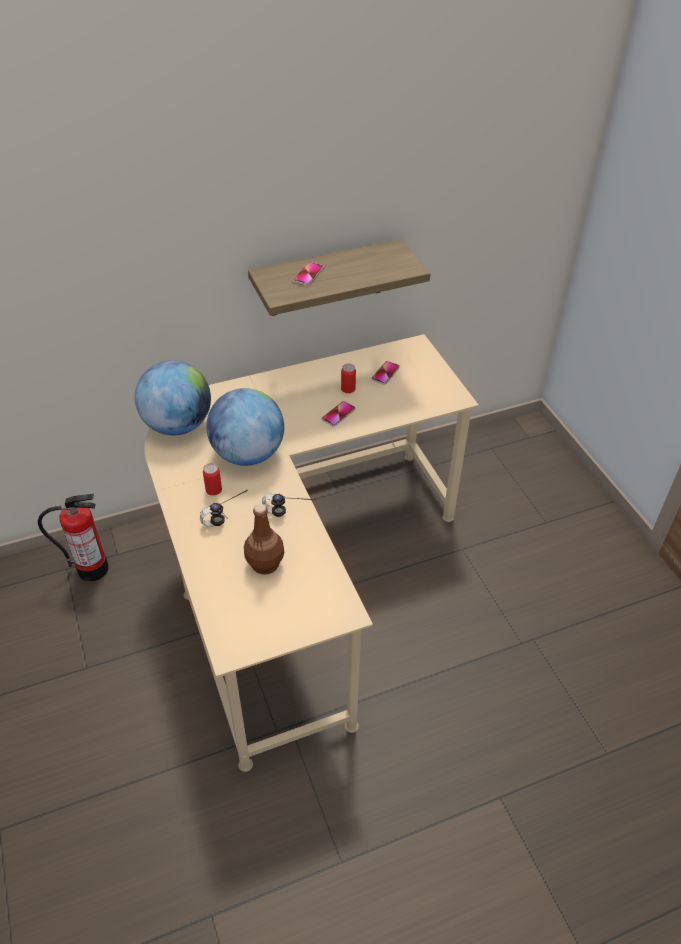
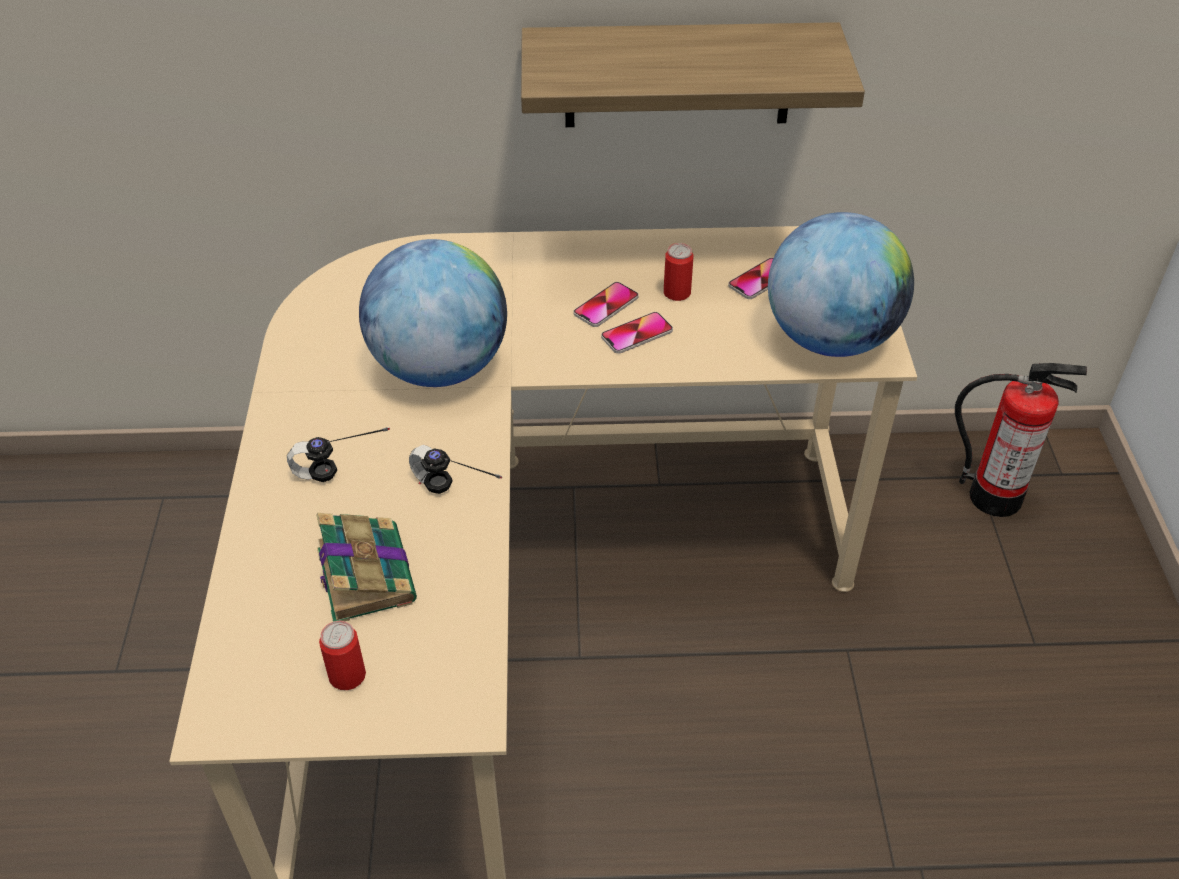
camera: 20 degrees right, 0 degrees up
(92, 568) = (202, 508): fire extinguisher -> fire extinguisher (995, 496)
(178, 425) = (348, 290): globe -> globe (830, 339)
(213, 490) = (348, 415): can -> can (347, 675)
(264, 563) = (365, 573): brown bottle -> book
(308, 274) = (626, 53): phone -> phone (606, 306)

